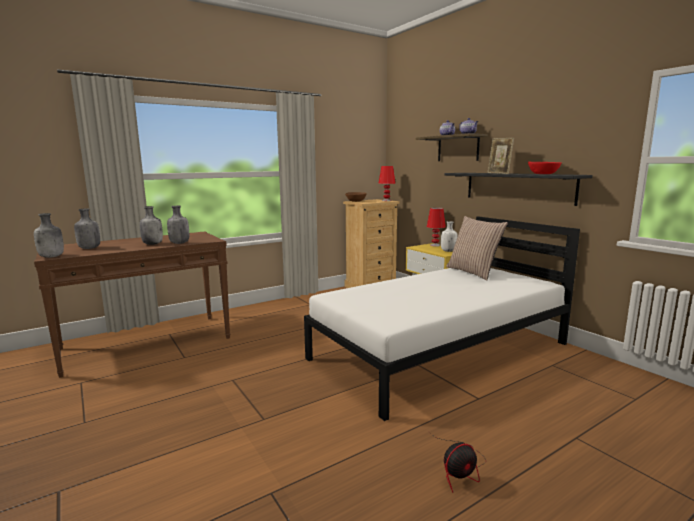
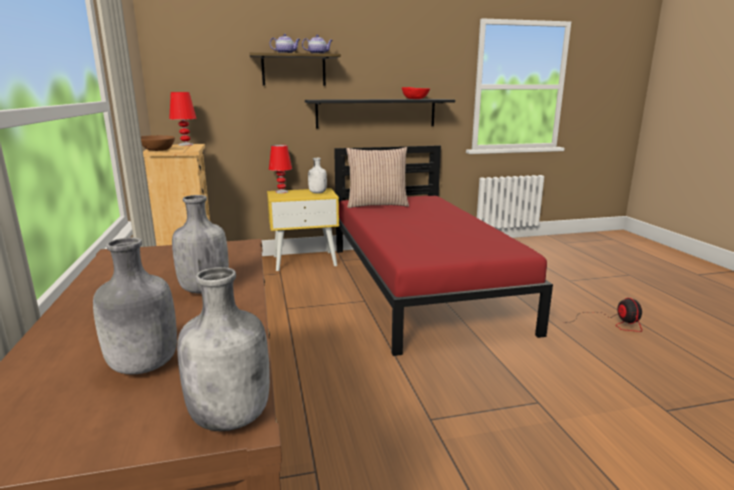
camera: 70 degrees left, 5 degrees up
(179, 243) = (233, 268): grey bottle -> none
(440, 351) = (420, 285): white bed -> red bed
(499, 173) = (375, 99): picture frame -> none

